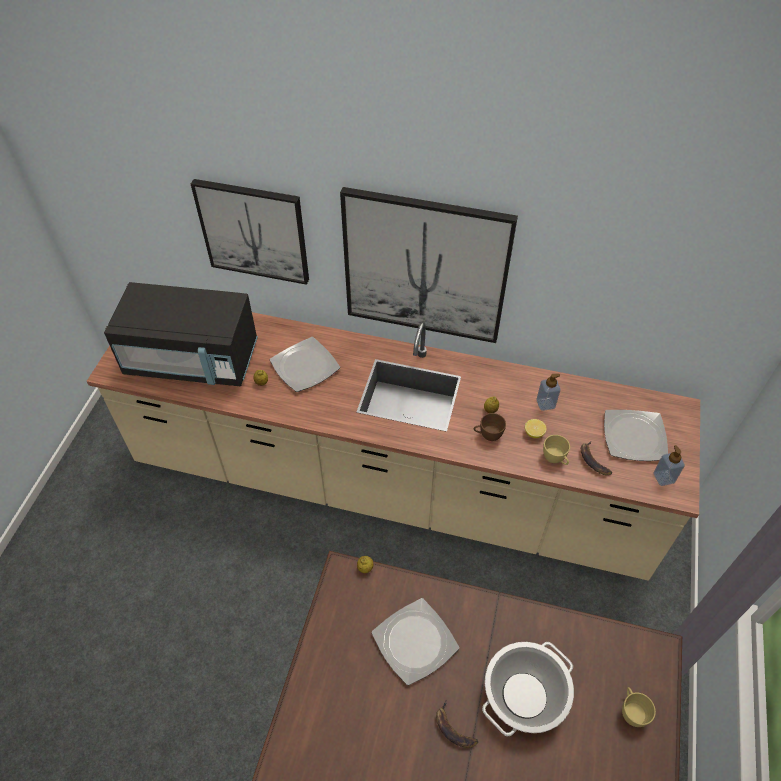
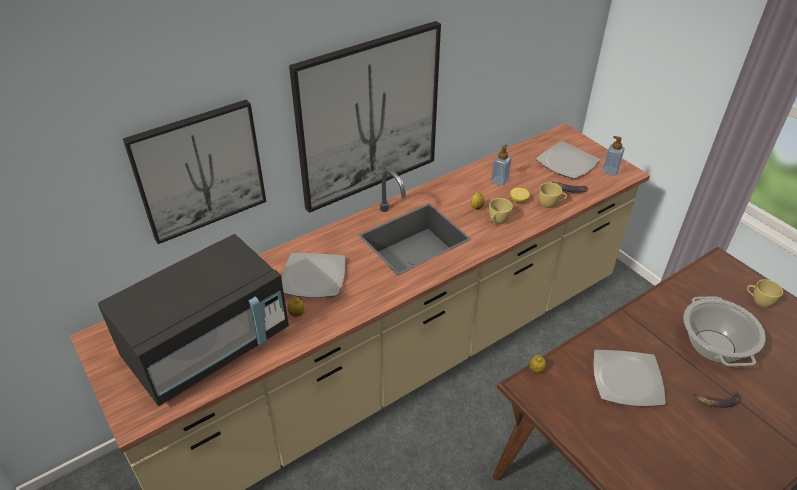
camera: 50 degrees left, 10 degrees down
(487, 435) = (497, 221): brown cup -> yellow cup

